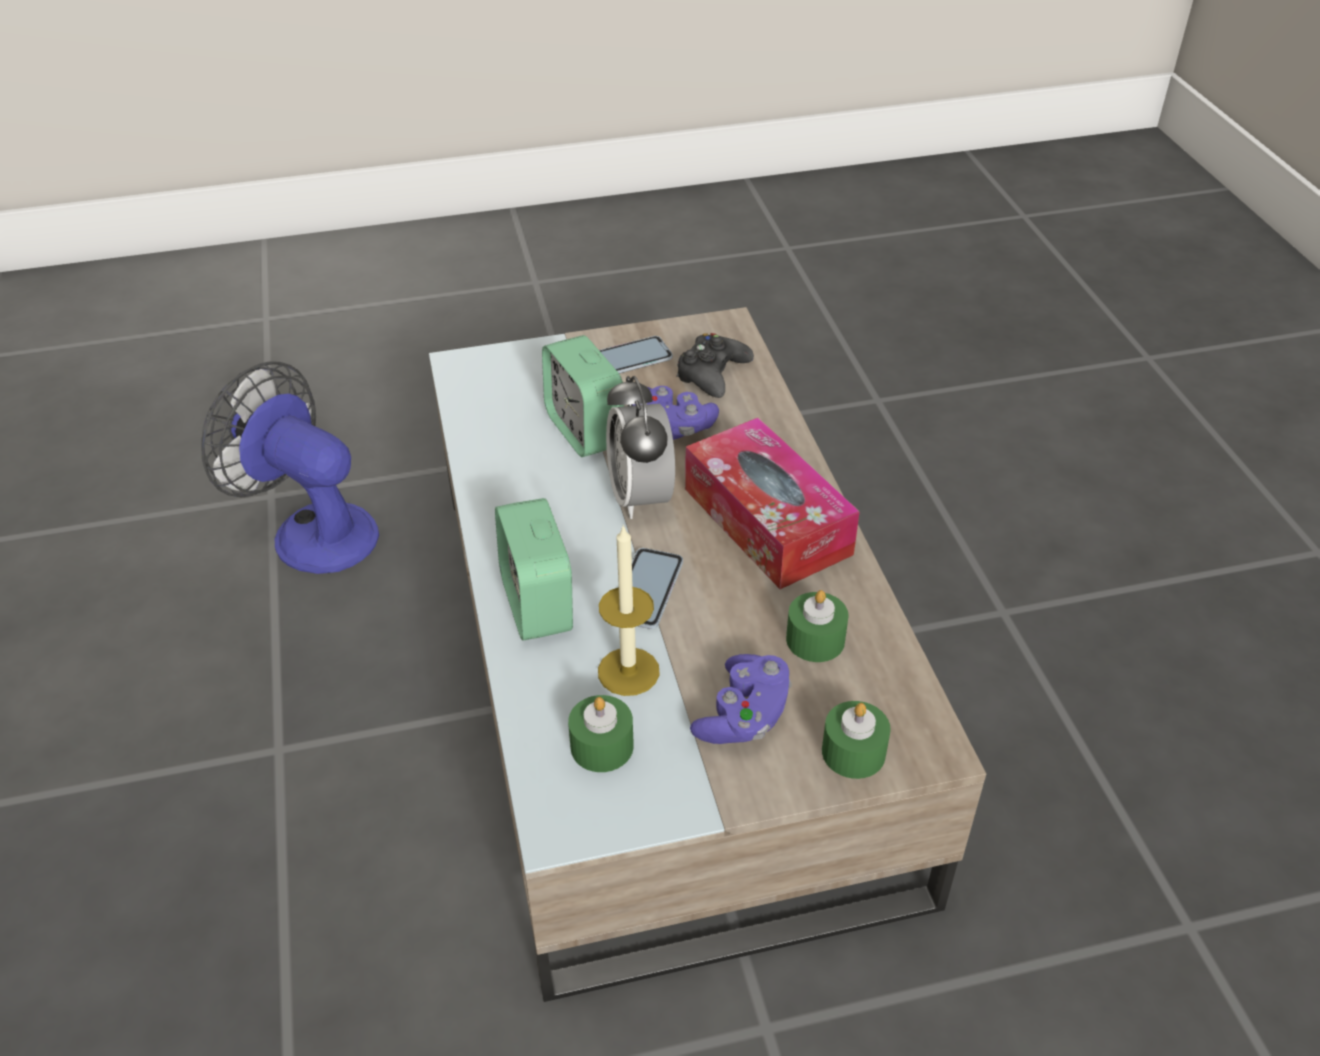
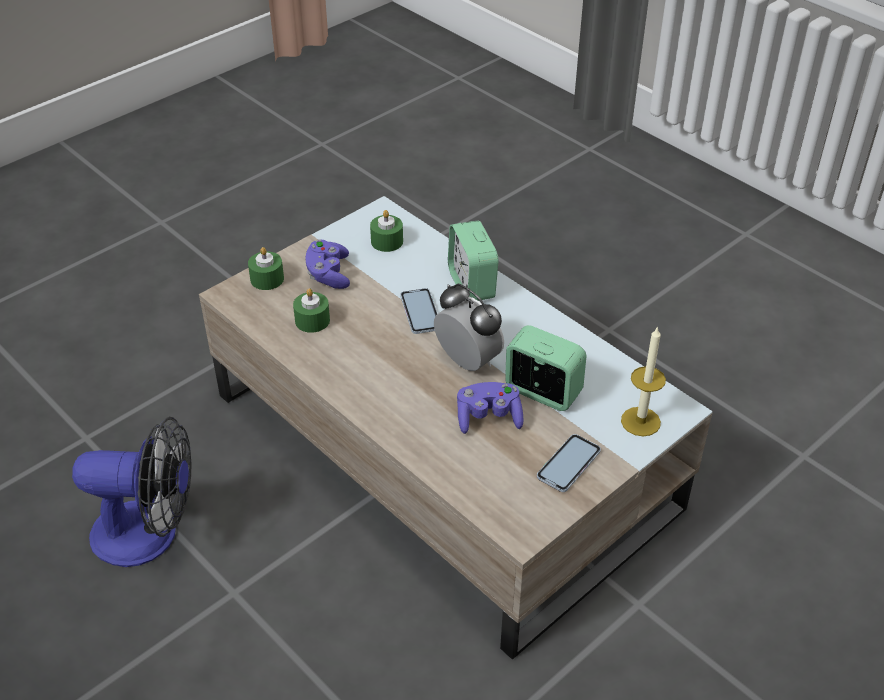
camera: 150 degrees right, 0 degrees up
(311, 530) = (745, 444): fan -> fan (150, 534)
(537, 604) = (471, 284): alarm clock -> alarm clock turned 150 degrees counterclockwise
(628, 671) = (399, 272): candle -> candle (640, 421)
(712, 374) = (496, 476): black game controller -> none
(767, 521) = (379, 376): tissue box -> none

